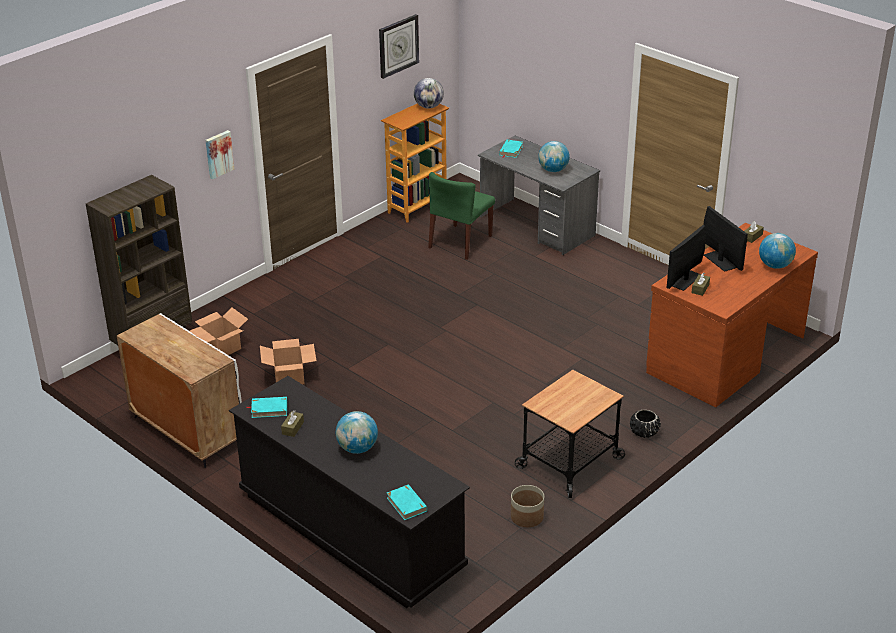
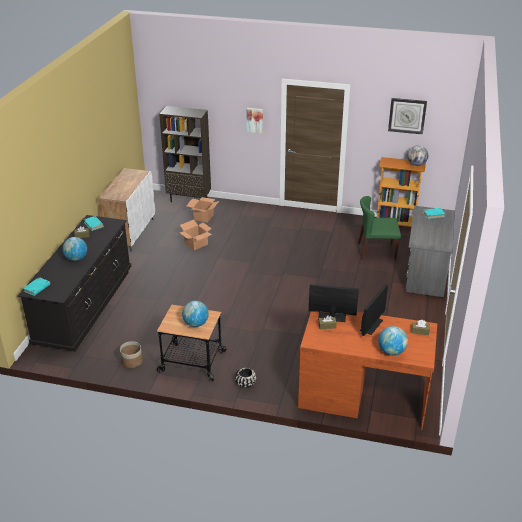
camera: 60 degrees right, 0 degrees up
(553, 170) = (429, 235): globe -> globe (195, 324)

